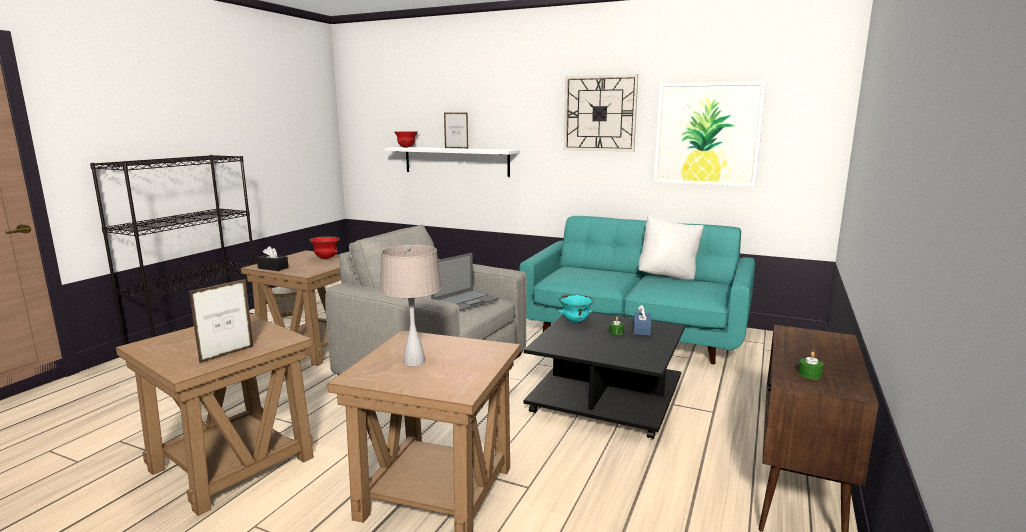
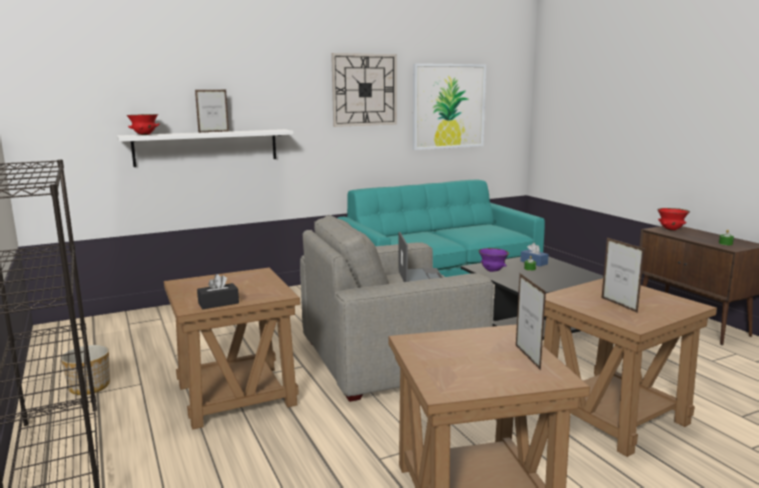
camera: 50 degrees left, 0 degrees up
(326, 258) = (231, 279): red bowl -> red bowl (671, 230)
(414, 362) = (619, 305): beige table lamp -> picture frame
(575, 322) = (492, 271): turquoise bowl -> purple bowl
(668, 277) = (456, 227): white pillow -> none

